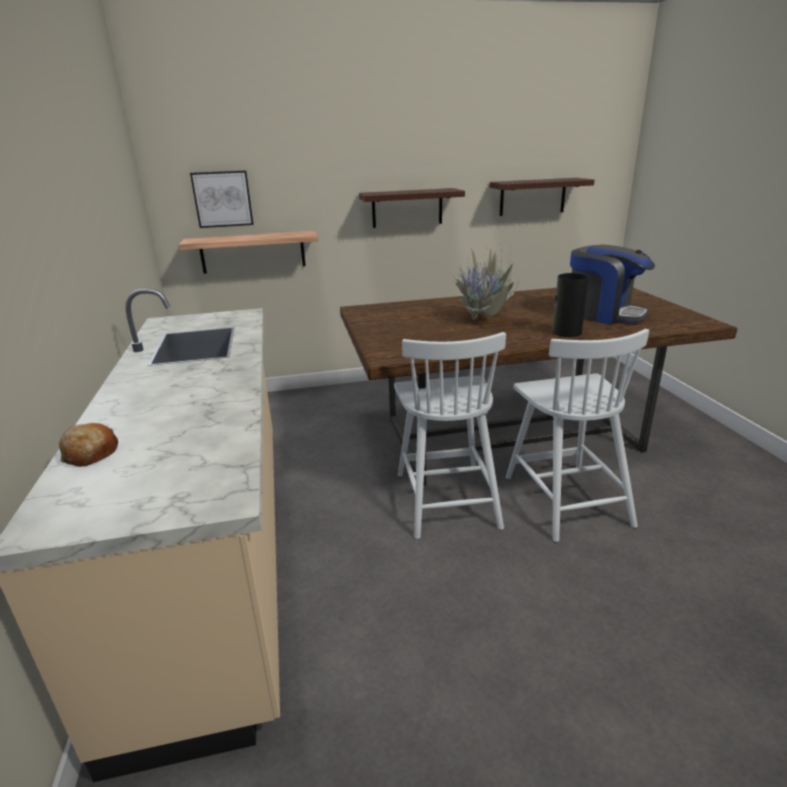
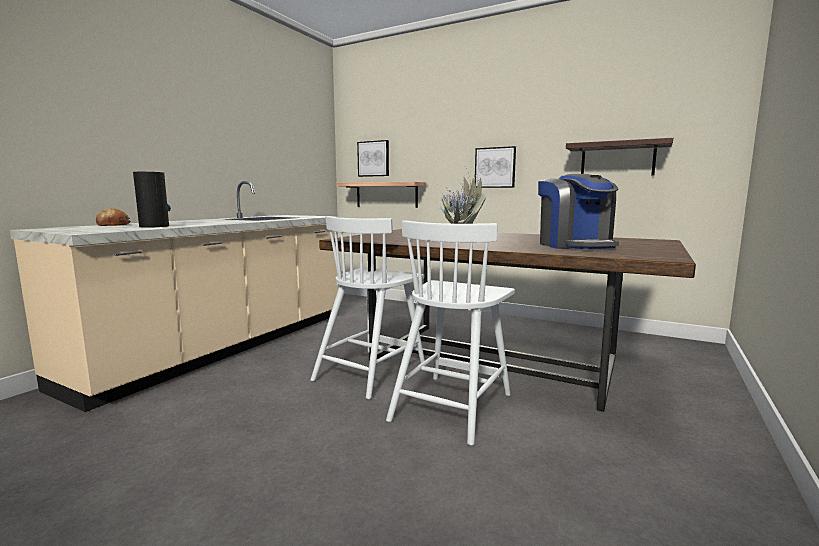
camera: 40 degrees right, 15 degrees down
(407, 208) = (495, 167): shelf -> picture
(566, 332) = (499, 246): vase -> vase (154, 226)

